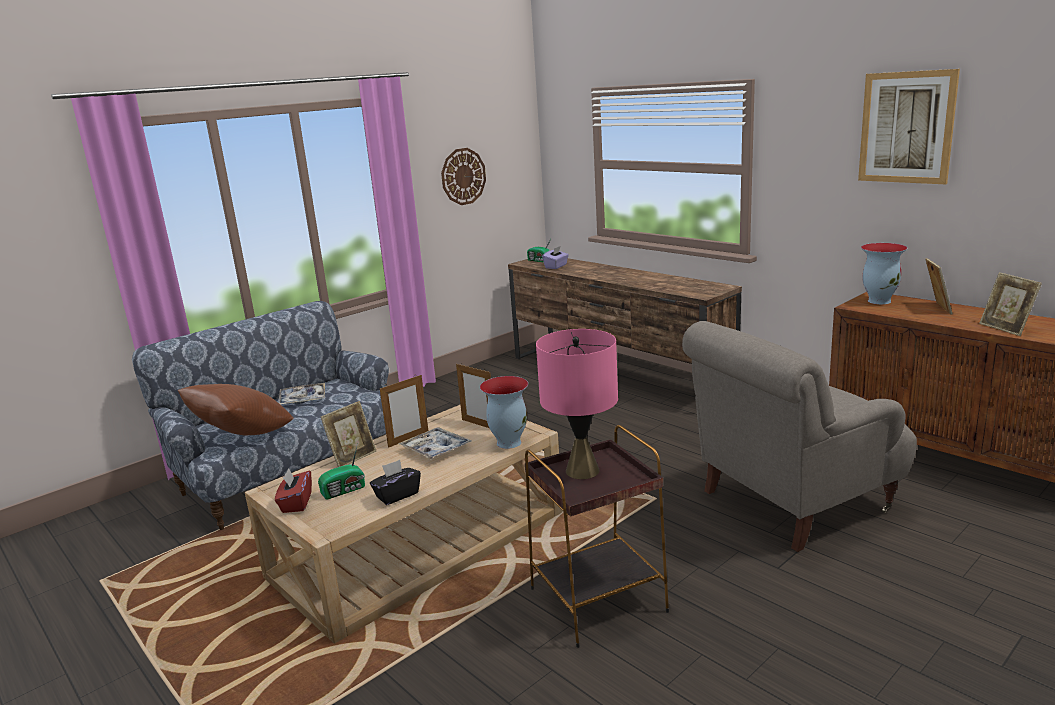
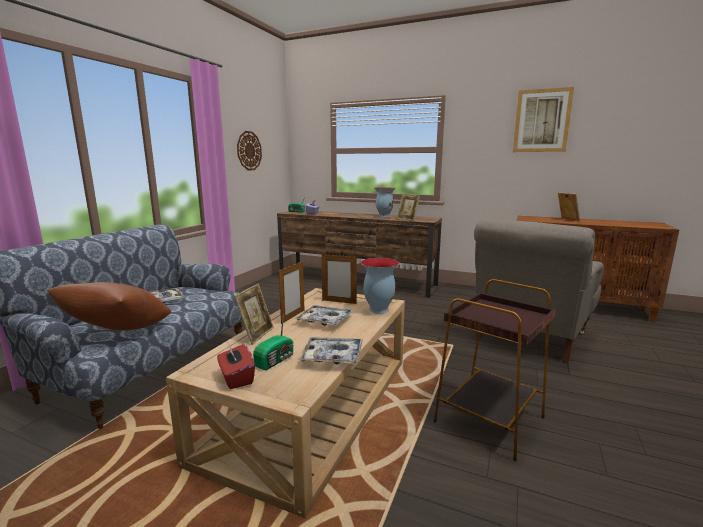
camera: 25 degrees left, 5 degrees down
(397, 495) = (332, 356): black tissue box -> tray
(583, 471) = (487, 314): pink table lamp -> none
(879, 301) = (533, 218): vase -> vase (384, 216)
(1005, 328) = (617, 224): picture frame -> picture frame (407, 219)

